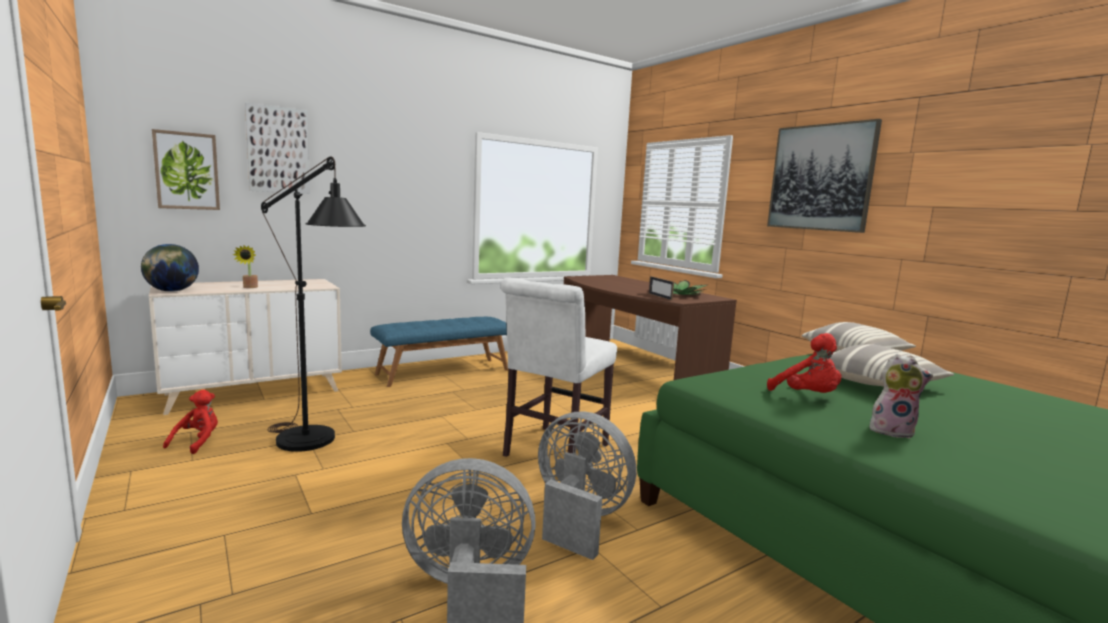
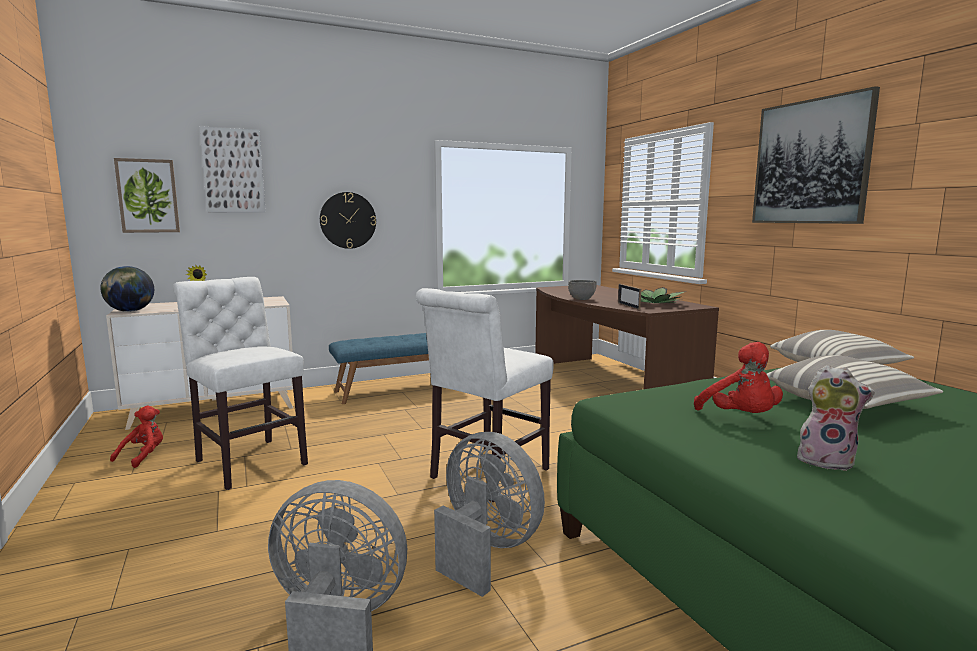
camera: 10 degrees right, 0 degrees up
(314, 444) = (248, 461): black floor lamp -> white chair
(391, 205) = (348, 220): none -> wall clock
(614, 289) = (582, 299): none -> grey bowl

